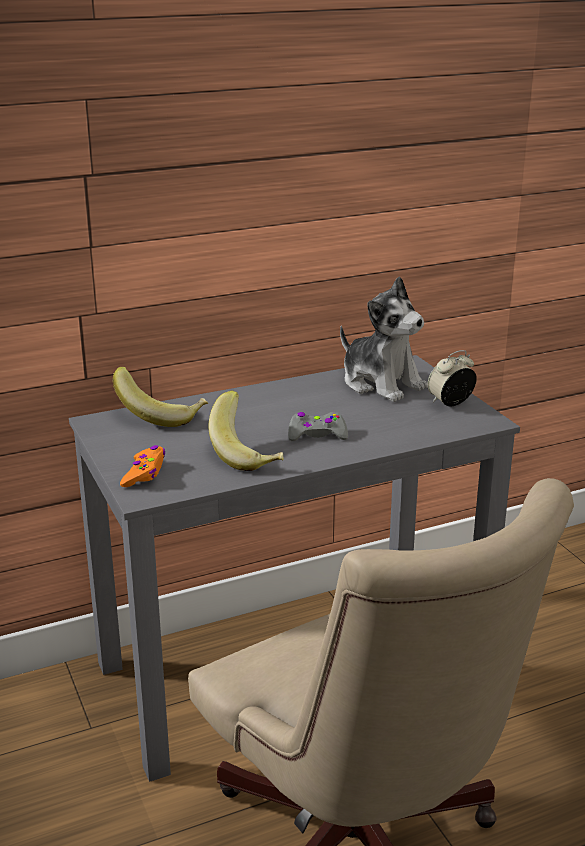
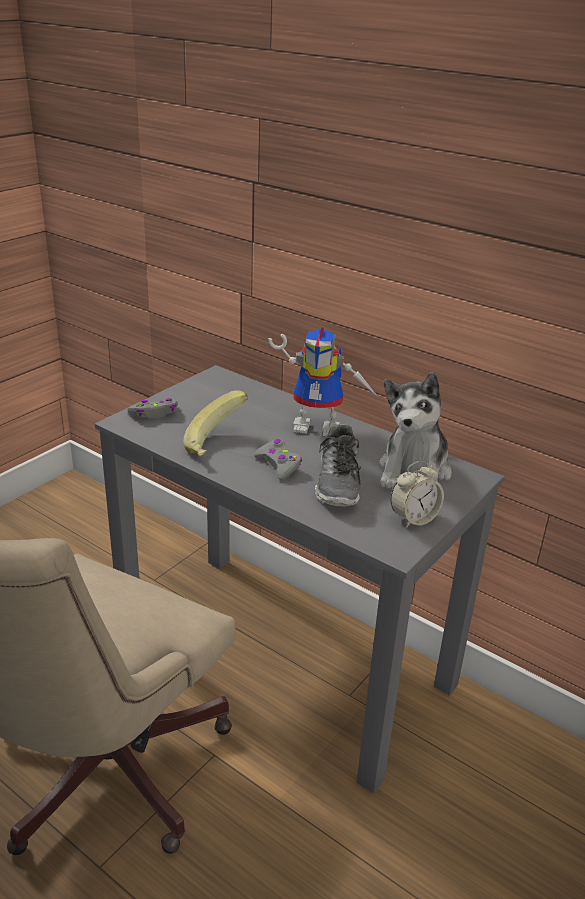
camera: 60 degrees right, 5 degrees up
(144, 473) = (154, 413): orange game controller -> grey game controller
(161, 415) = (249, 394): banana -> none
(265, 399) = (321, 426): none -> toy robot
(372, 417) = (339, 483): none -> shoe
(450, 403) = (414, 518): alarm clock -> alarm clock turned 120 degrees clockwise

